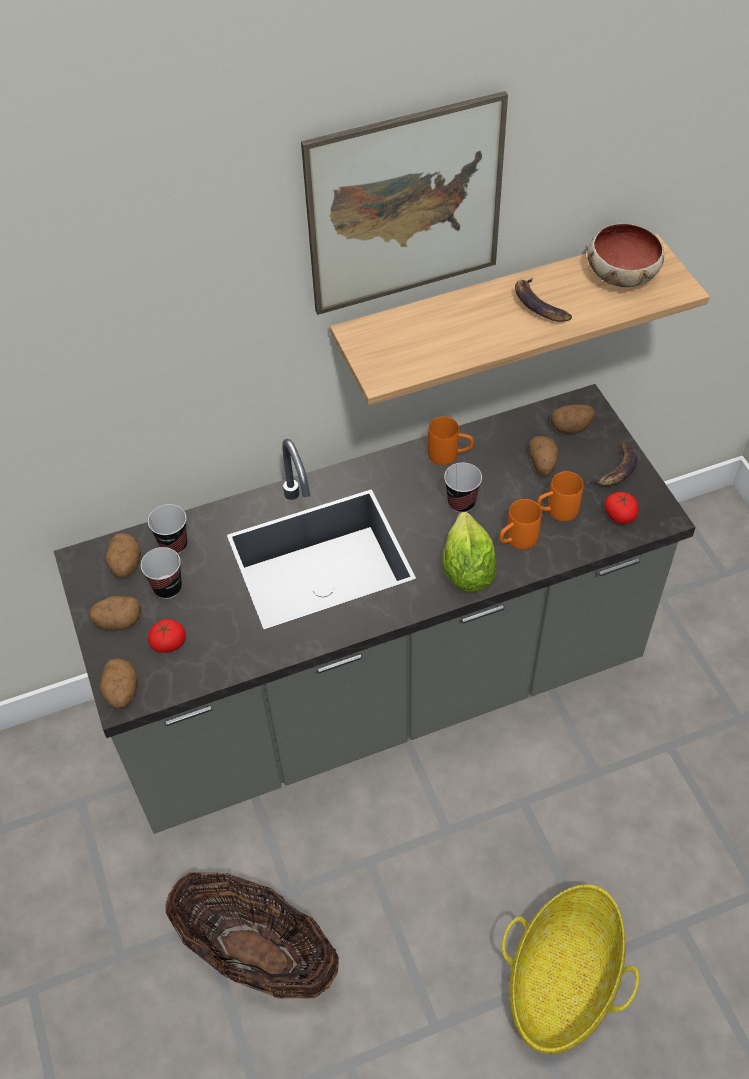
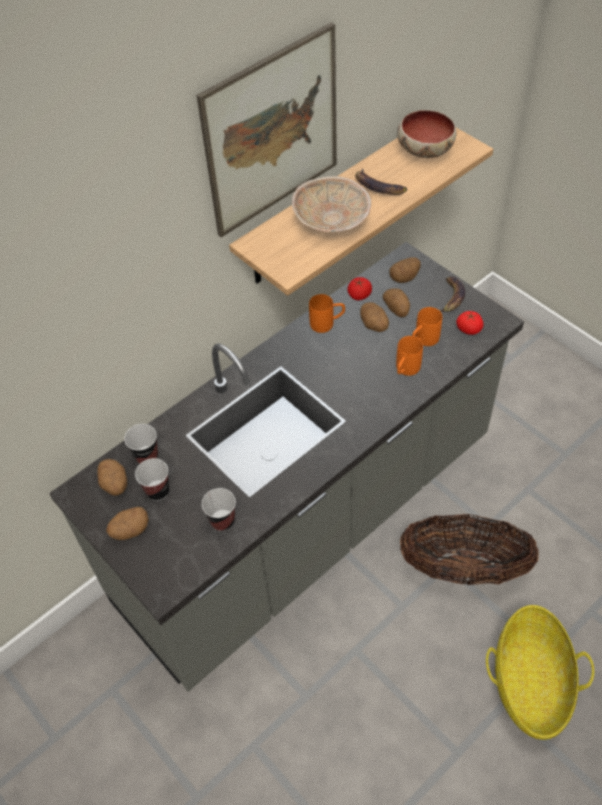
camera: 20 degrees left, 0 degrees up
(121, 692) = (159, 585): potato -> potato (374, 325)
(168, 643) = (179, 533): tomato -> tomato (359, 295)
(257, 953) = (303, 752): basket -> basket (463, 568)
(461, 503) = (352, 355): cup -> cup (222, 521)
(462, 331) = (332, 221): none -> beige bowl
(467, 570) = (380, 403): lettuce -> none

